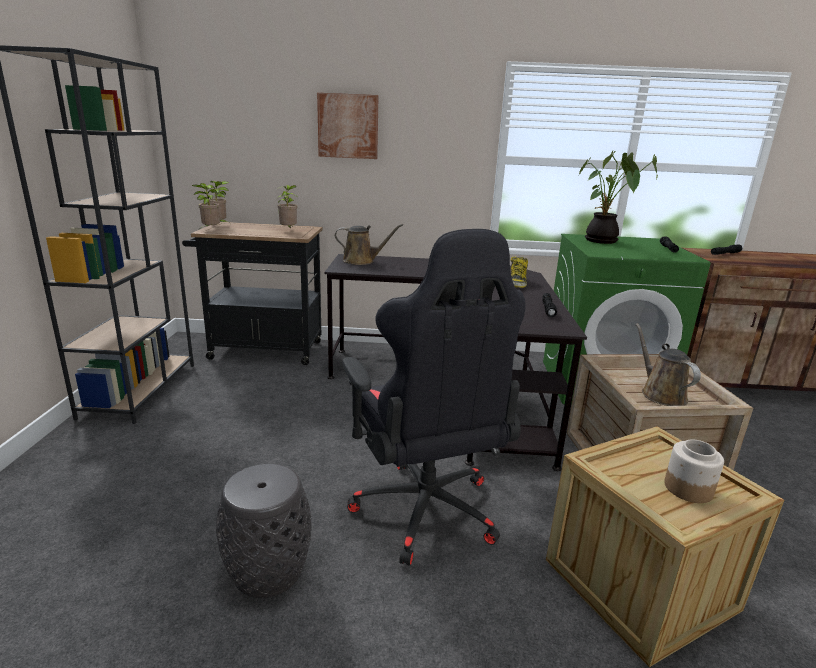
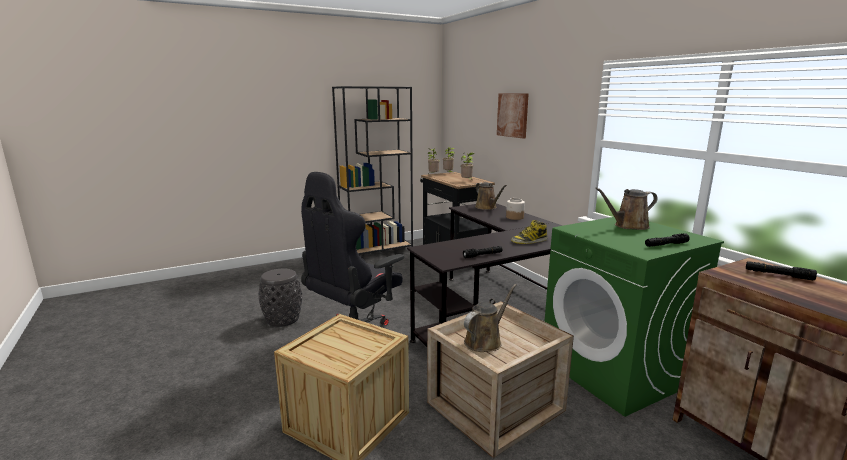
camera: 60 degrees right, 5 degrees down
(603, 241) = (628, 226): potted plant -> brown watering can
(687, 489) = (337, 352): jar -> jar (514, 217)

